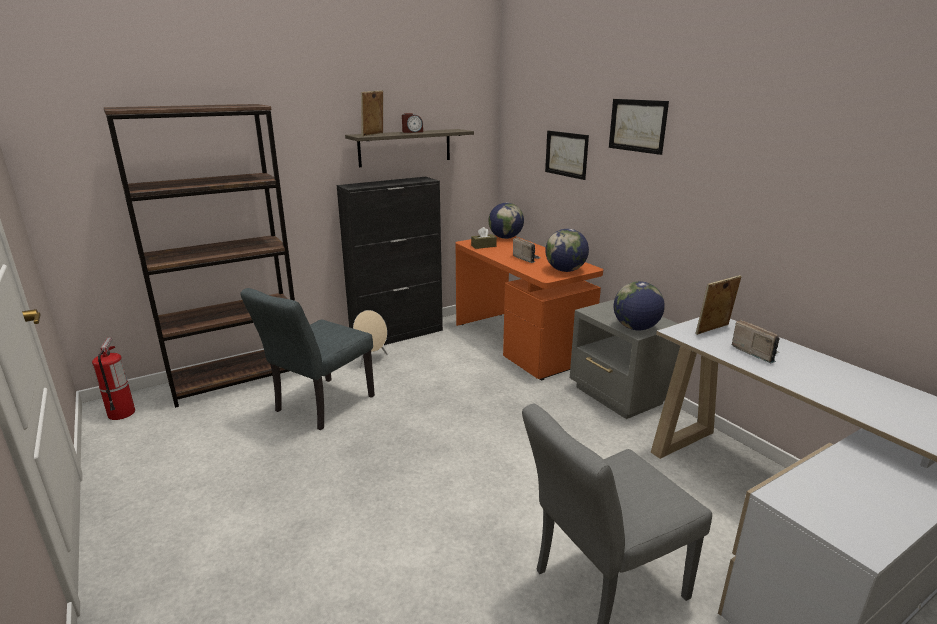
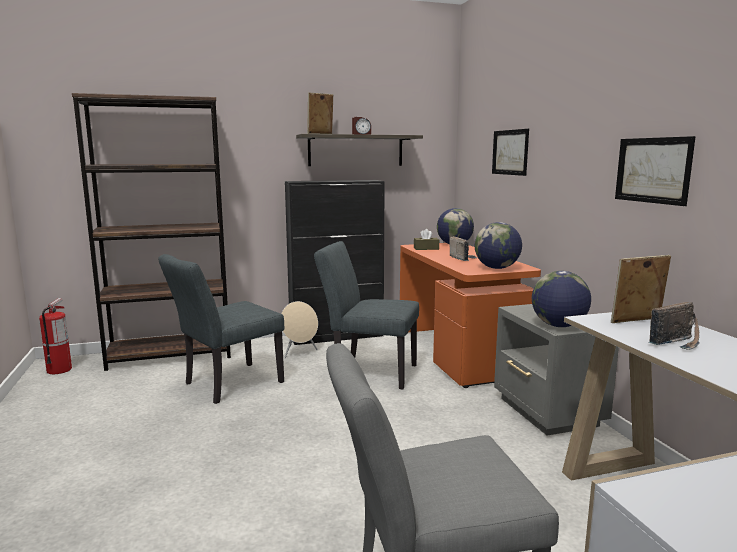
camera: 15 degrees right, 10 degrees down
(448, 373) = (368, 372): none -> grey chair
(637, 125) = (572, 109): picture -> picture (652, 170)
(755, 352) = (679, 343): radio -> radio turned 75 degrees clockwise

